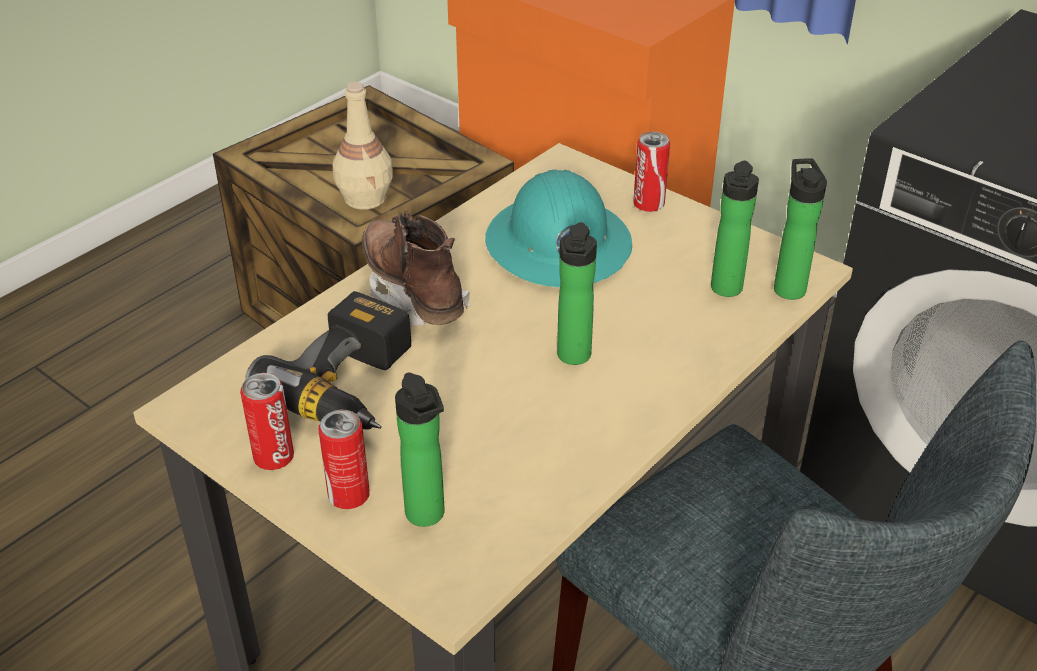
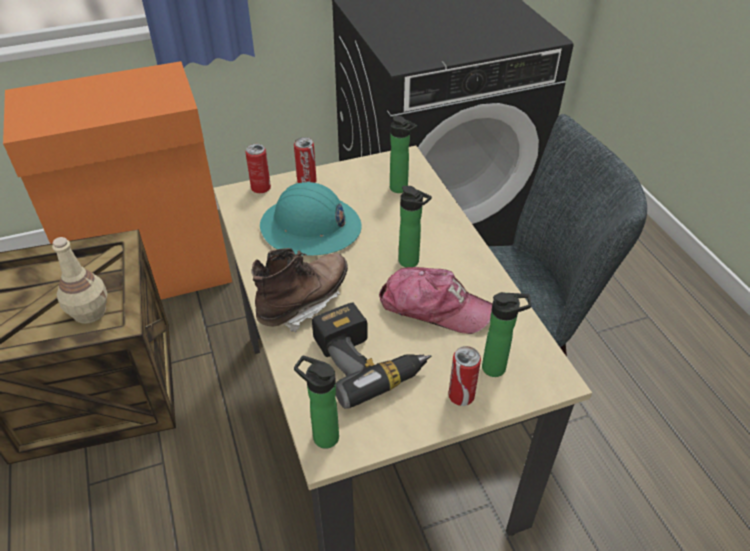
camera: 60 degrees left, 5 degrees up
(274, 457) = (406, 420): can -> can (261, 188)
(413, 295) = (304, 303): brown boot -> brown boot turned 135 degrees clockwise
(500, 411) = (434, 307): none -> cap
(788, 287) = (414, 169): bottle -> bottle (322, 436)

